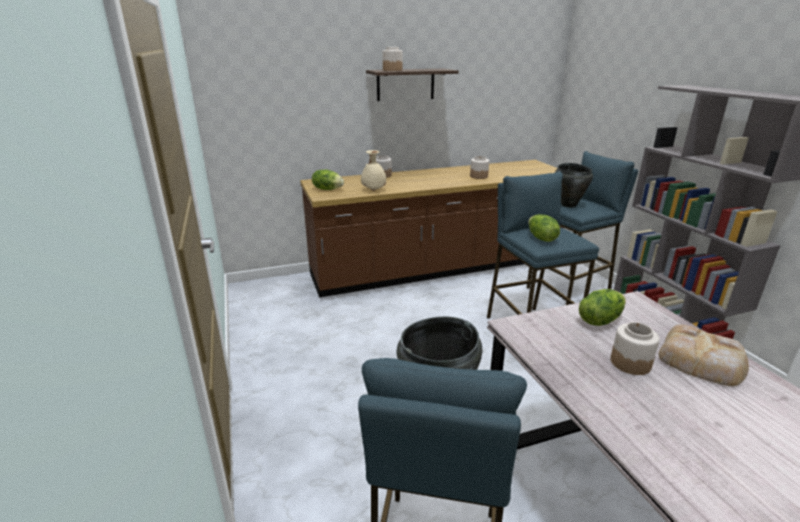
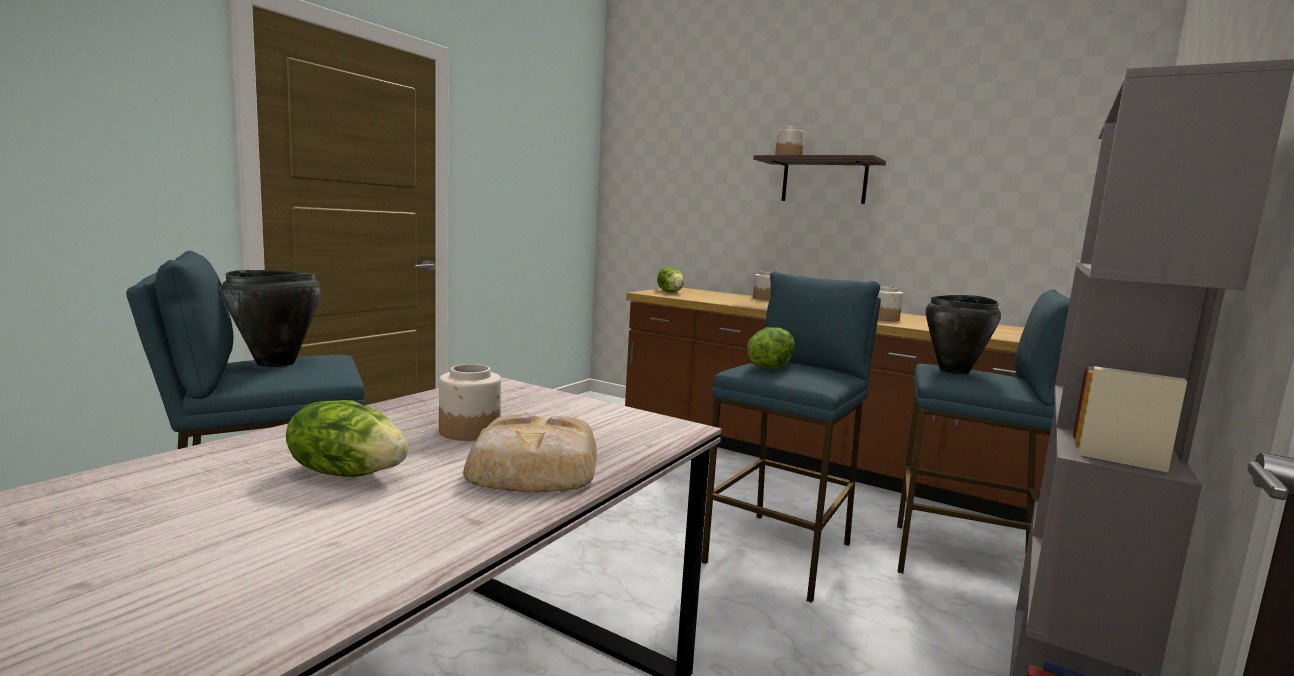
camera: 50 degrees right, 15 degrees down
(373, 190) = (709, 299): beige vase -> none
(599, 320) = (575, 413): lettuce -> lettuce (348, 472)

